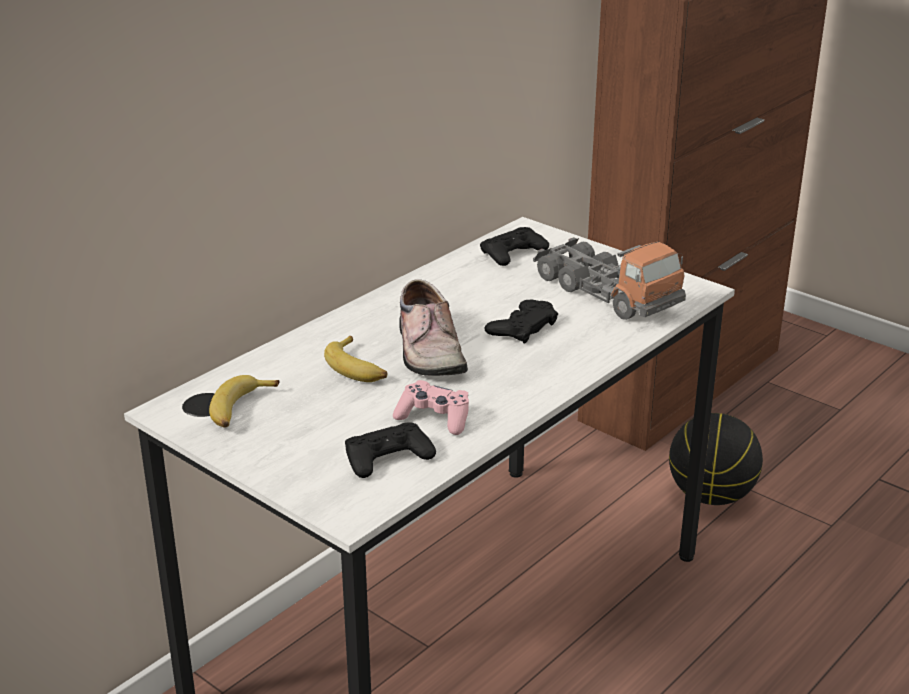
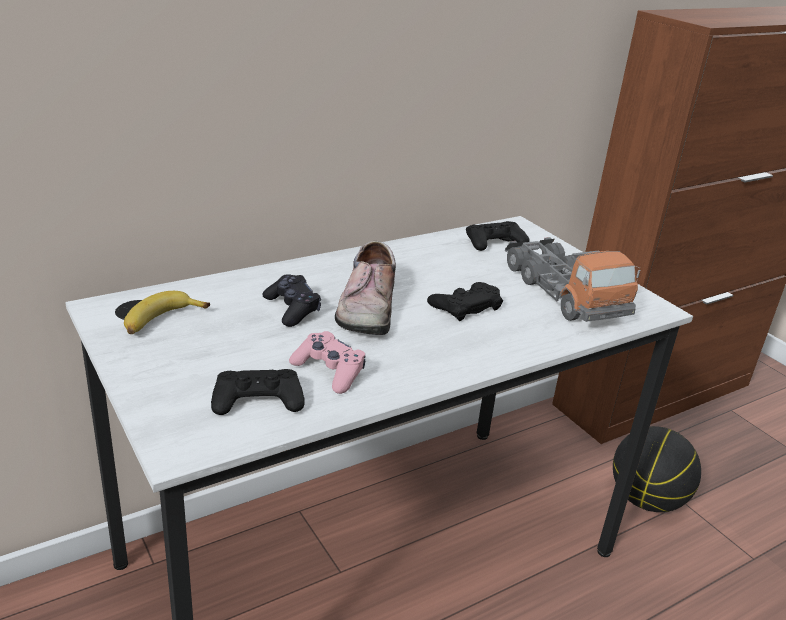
camera: 15 degrees right, 0 degrees up
(358, 368) = (292, 309): banana -> black game controller

